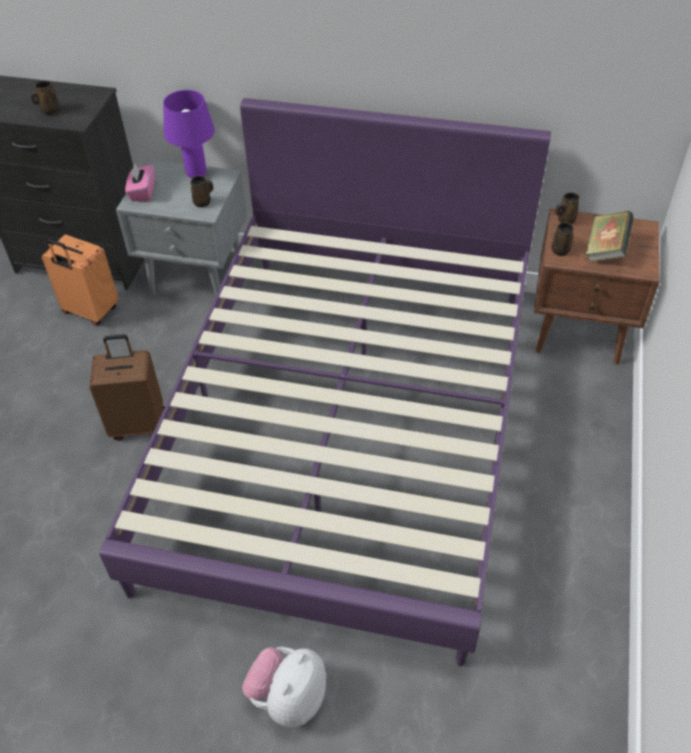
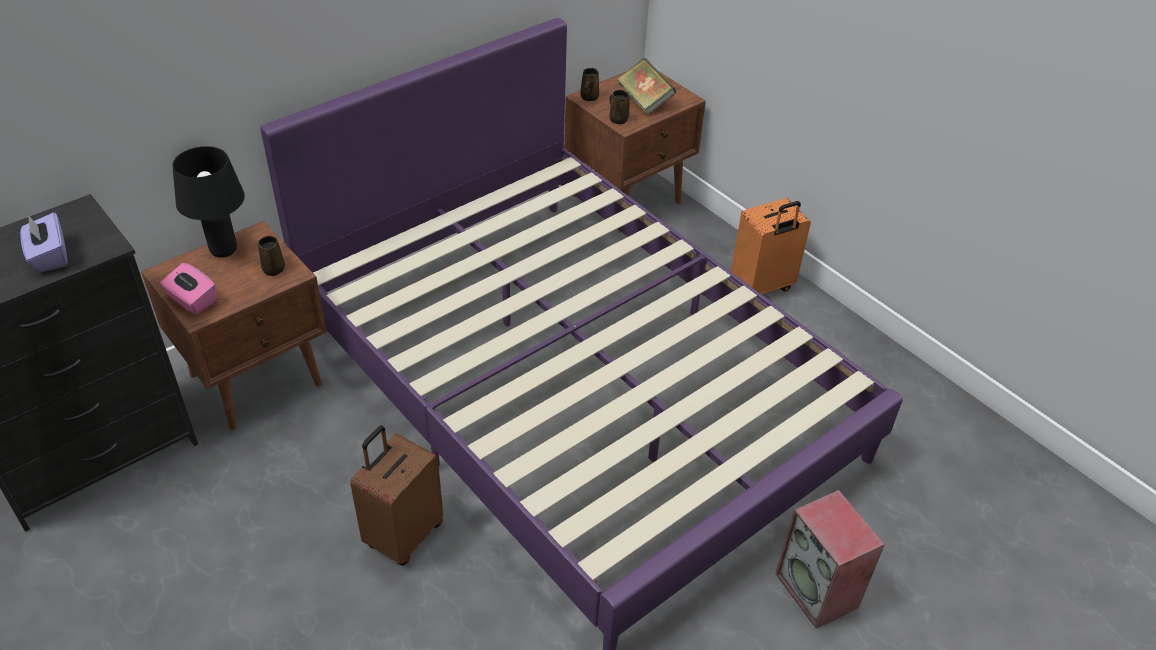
camera: 55 degrees left, 5 degrees down
(49, 111) = (49, 256): brown mug -> purple tissue box
(90, 311) = (187, 493): orange suitcase -> orange suitcase (761, 287)
(196, 174) = (223, 251): purple table lamp -> black table lamp
(198, 277) = (258, 379): grey nightstand -> brown nightstand
(288, 698) = (818, 590): plush toy -> speaker

